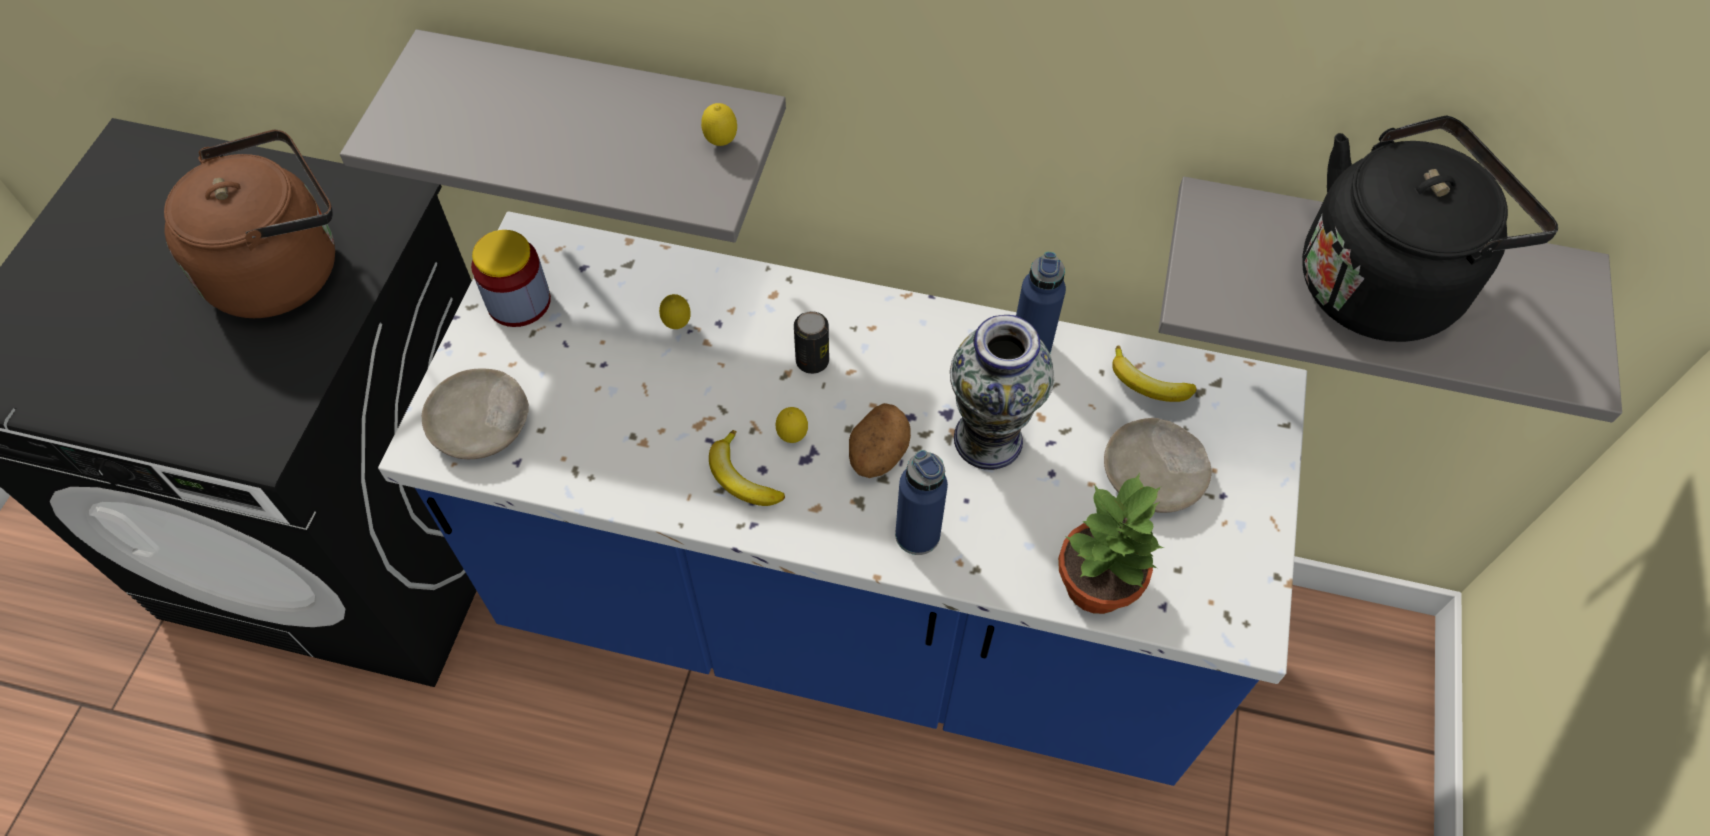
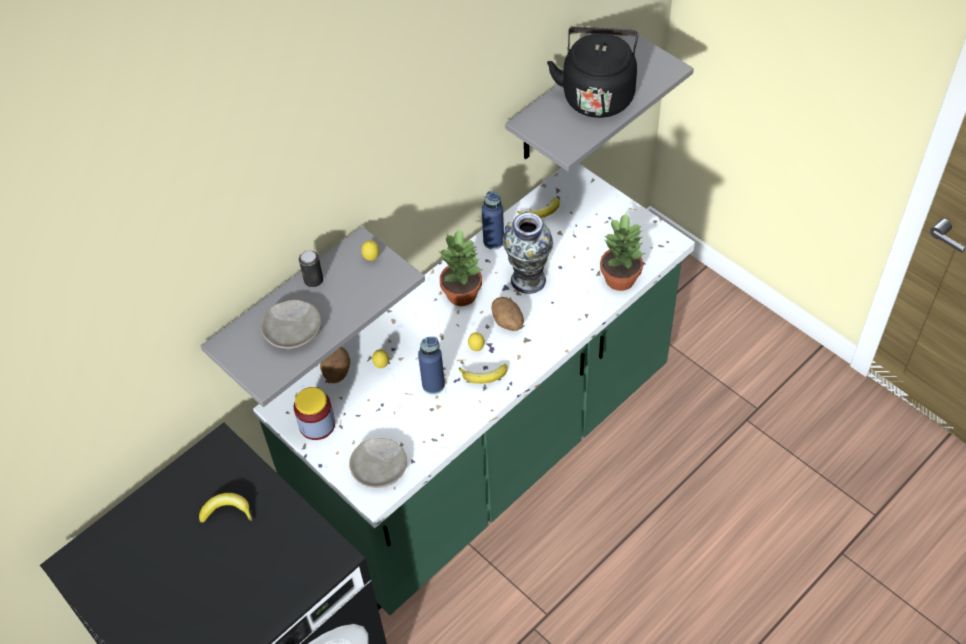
camera: 55 degrees left, 5 degrees down
(283, 268) = (227, 511): brown kettle -> banana
(629, 275) = (336, 372): none -> potato
(812, 361) = (441, 323): can -> can (313, 280)
(851, 616) = (490, 455): blue counter -> green counter
(890, 359) = (462, 294): none -> potted plant
(917, 535) = (556, 327): blue bottle -> blue bottle (433, 385)
(1154, 475) = (585, 234): beige plate -> beige plate (293, 330)

